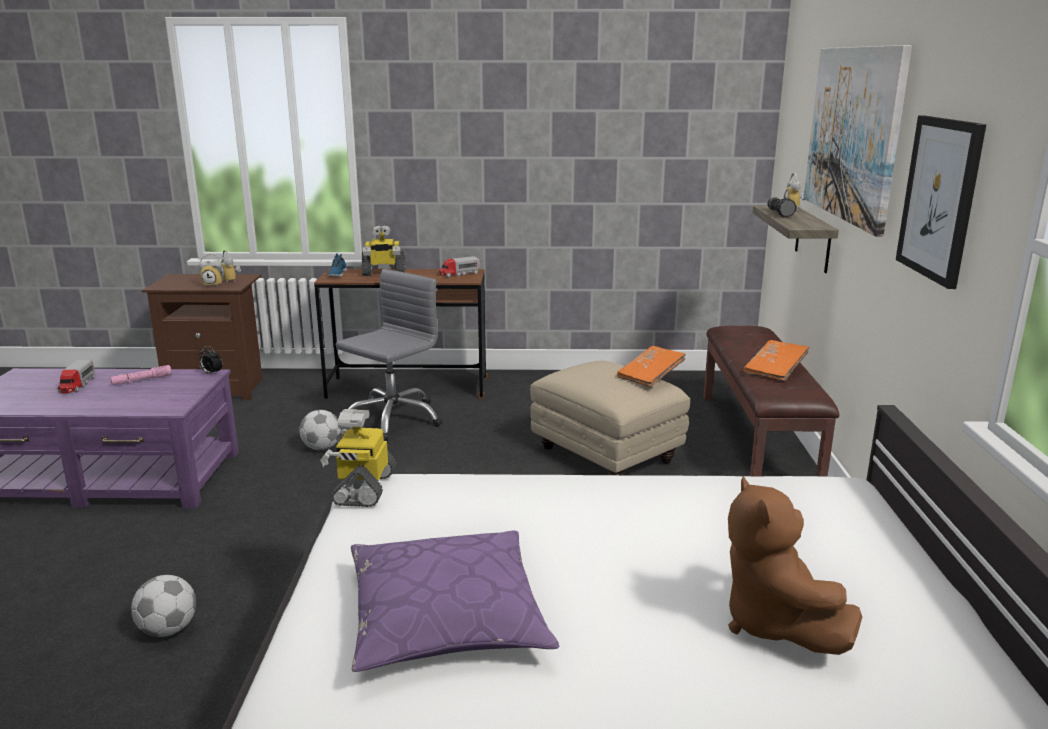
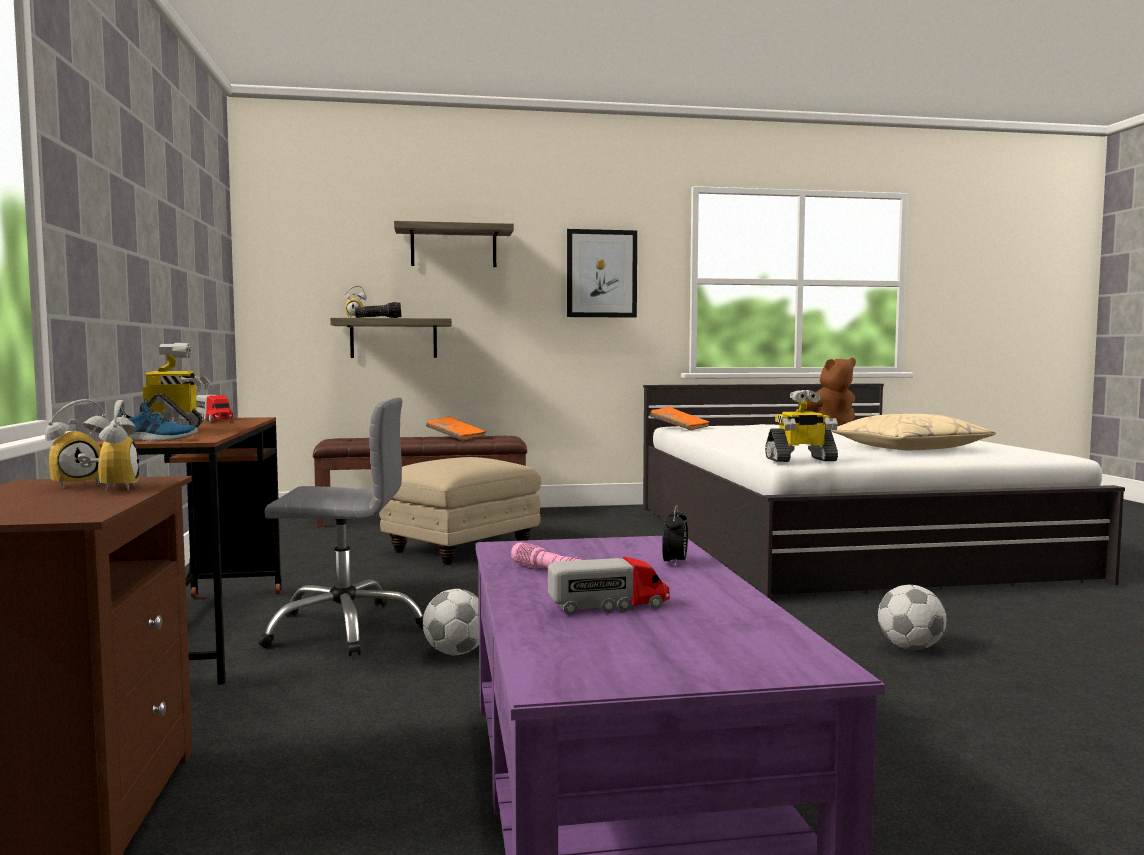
camera: 100 degrees left, 15 degrees down
(211, 373) = (503, 545): alarm clock -> alarm clock (675, 563)
(392, 419) = (345, 628): grey office chair -> grey office chair turned 150 degrees clockwise
(446, 617) = (909, 448): purple pillow -> beige pillow
(650, 376) = (462, 455): orange book -> orange book (679, 428)
(853, 134) = (453, 247): picture -> shelf

